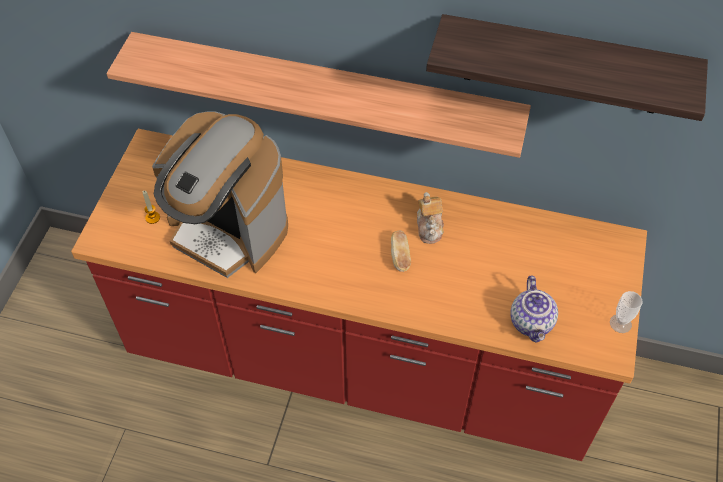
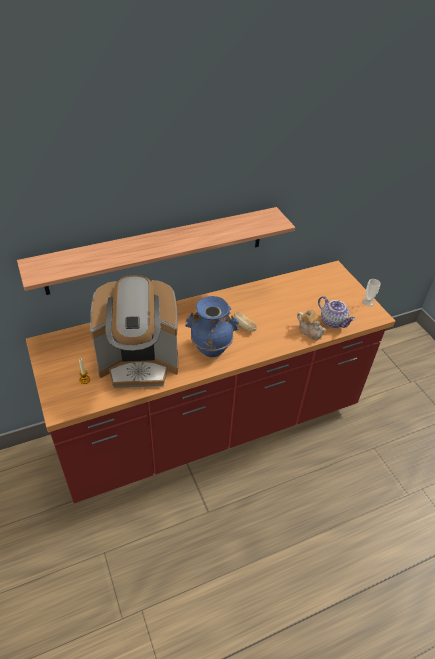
camera: 40 degrees left, 10 degrees down
(328, 262) = (211, 348): none -> blue vase
(430, 227) = (245, 305): teapot -> teapot (310, 331)
(564, 66) = (293, 173): shelf -> none

